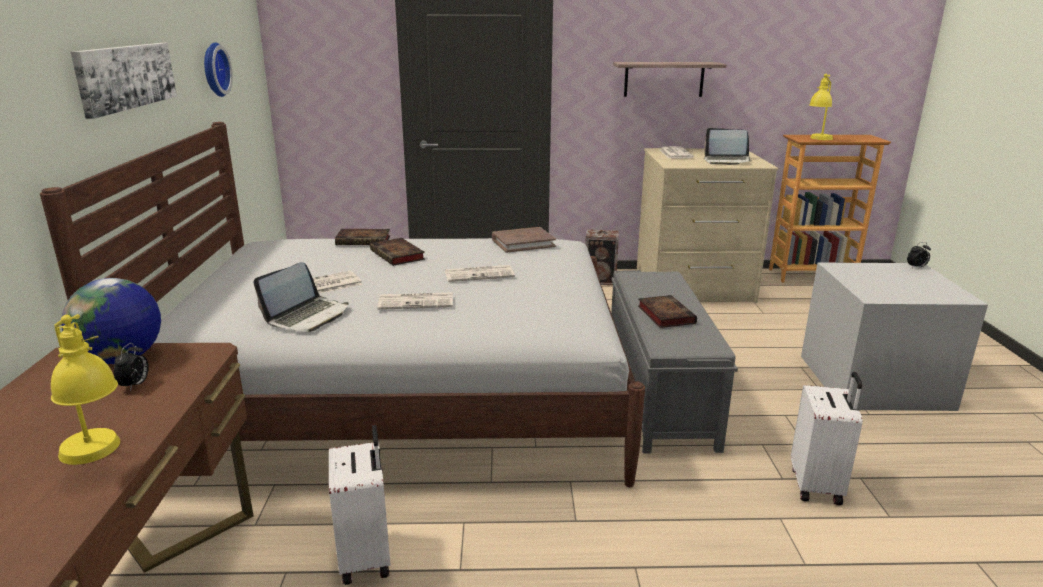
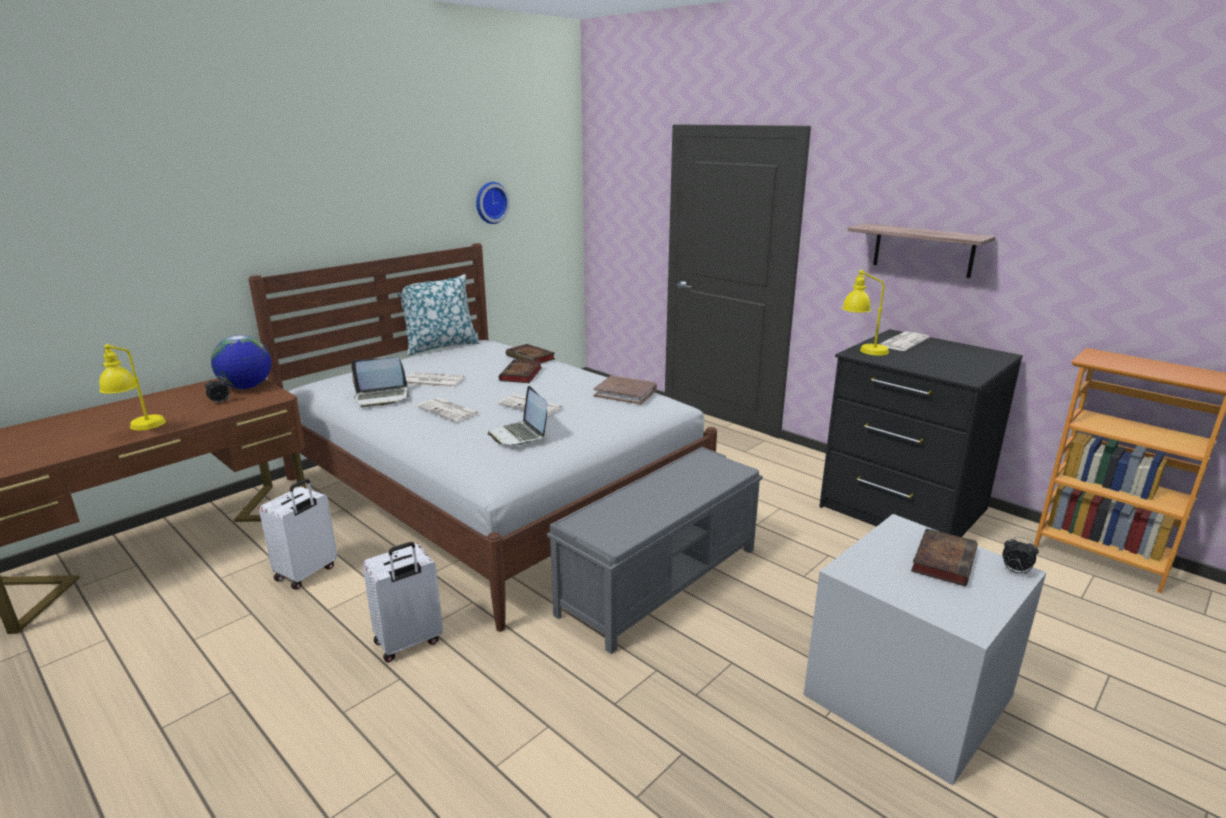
camera: 45 degrees right, 0 degrees up
(126, 77) = (366, 207): picture -> none
(226, 258) = (440, 346): none -> pillow
(601, 280) = (810, 466): speaker -> none
(664, 314) = (645, 498): book -> book (943, 560)
(694, 286) = (901, 509): beige dresser -> black dresser
(727, 161) = (937, 364): laptop -> laptop (519, 435)
(817, 486) = (629, 729): white suitcase -> white suitcase (408, 643)
(818, 139) = (1116, 364): yellow table lamp -> yellow table lamp (862, 351)

